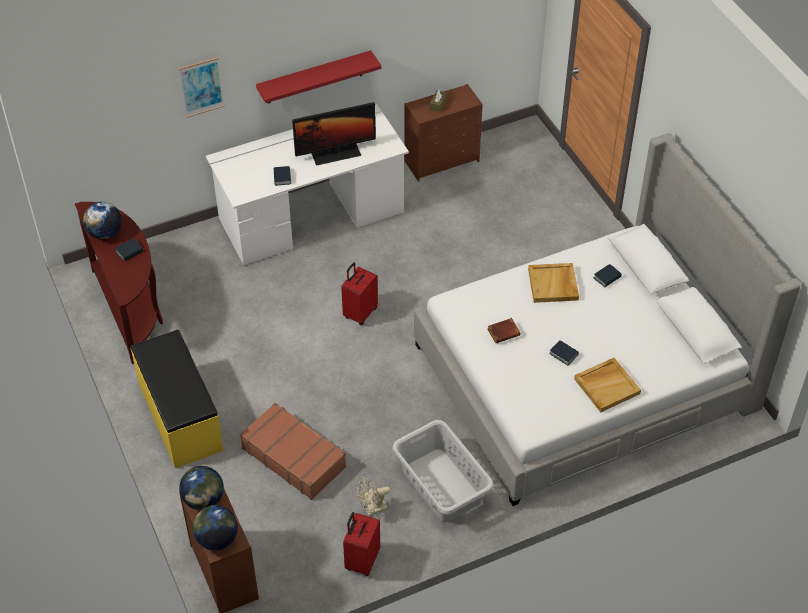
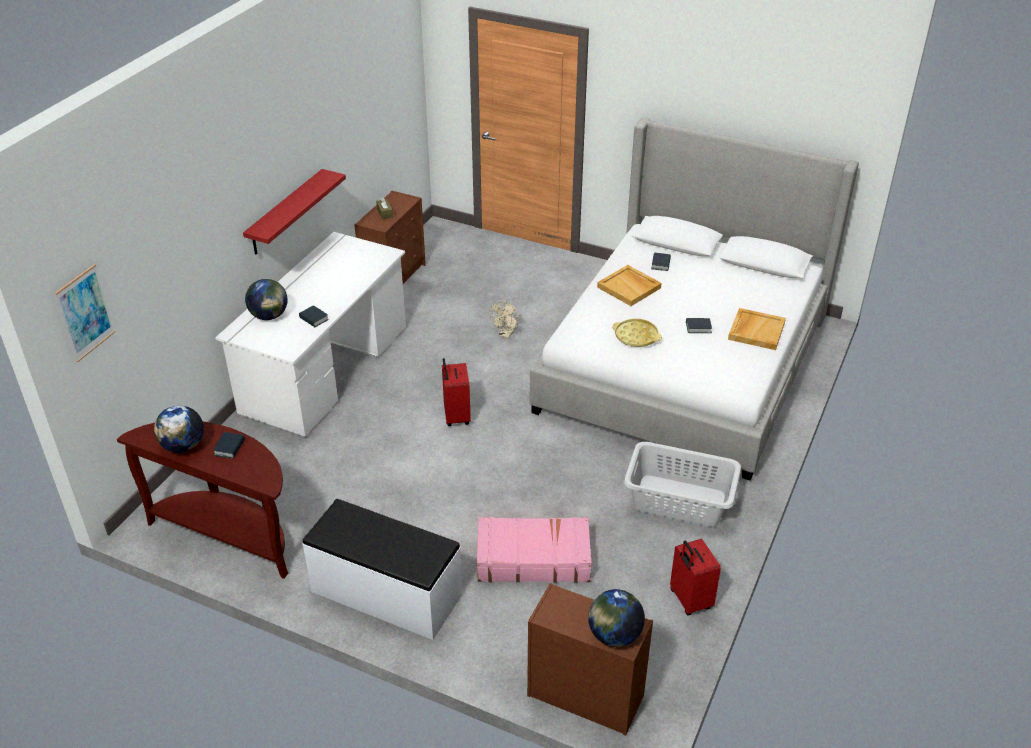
camera: 40 degrees left, 10 degrees down
(179, 417) = (386, 594): yellow bench -> white bench
(201, 87) = (199, 248): picture -> picture (85, 313)
(203, 500) = (559, 611): globe -> globe (269, 316)
(294, 457) = (533, 558): brown suitcase -> pink suitcase
(335, 153) = (342, 280): monitor -> none
(372, 509) = (648, 555): beige fan -> beige fan (506, 334)
(503, 332) = (636, 336): brown book -> yellow tray

